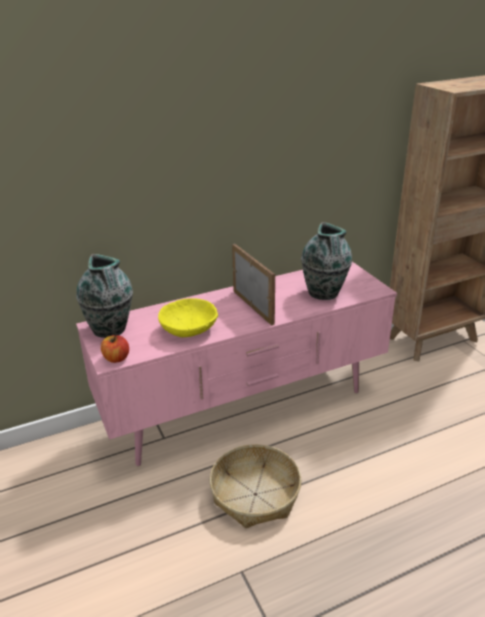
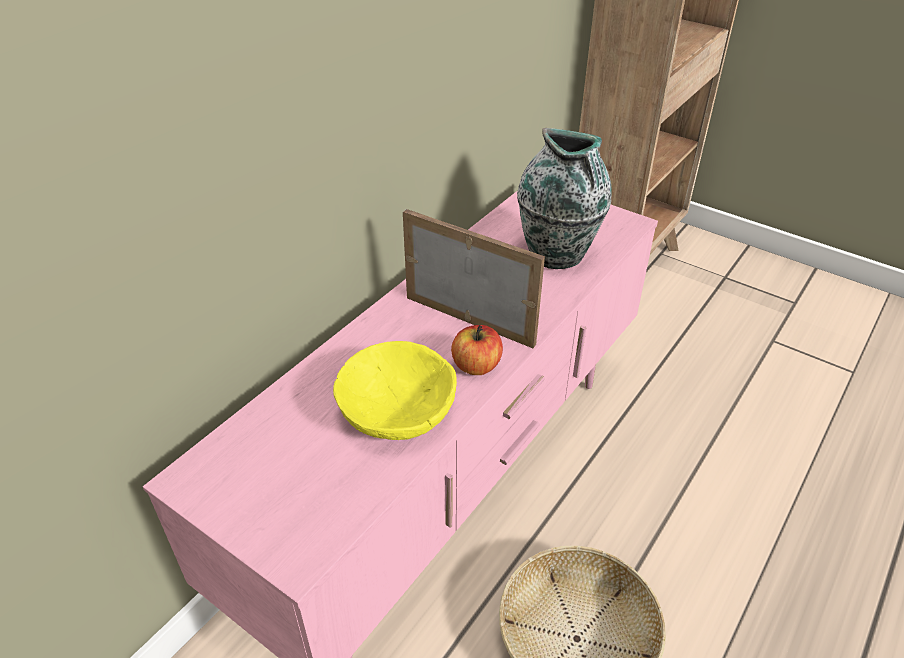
camera: 30 degrees left, 10 degrees up
(110, 329) = (236, 473): vase -> none
(116, 358) = (308, 542): apple -> apple (476, 366)

